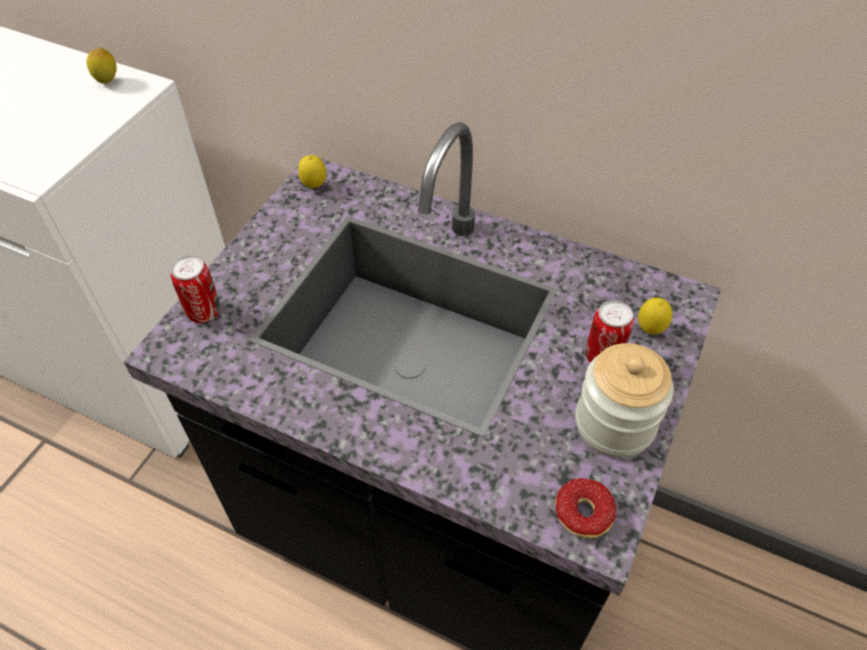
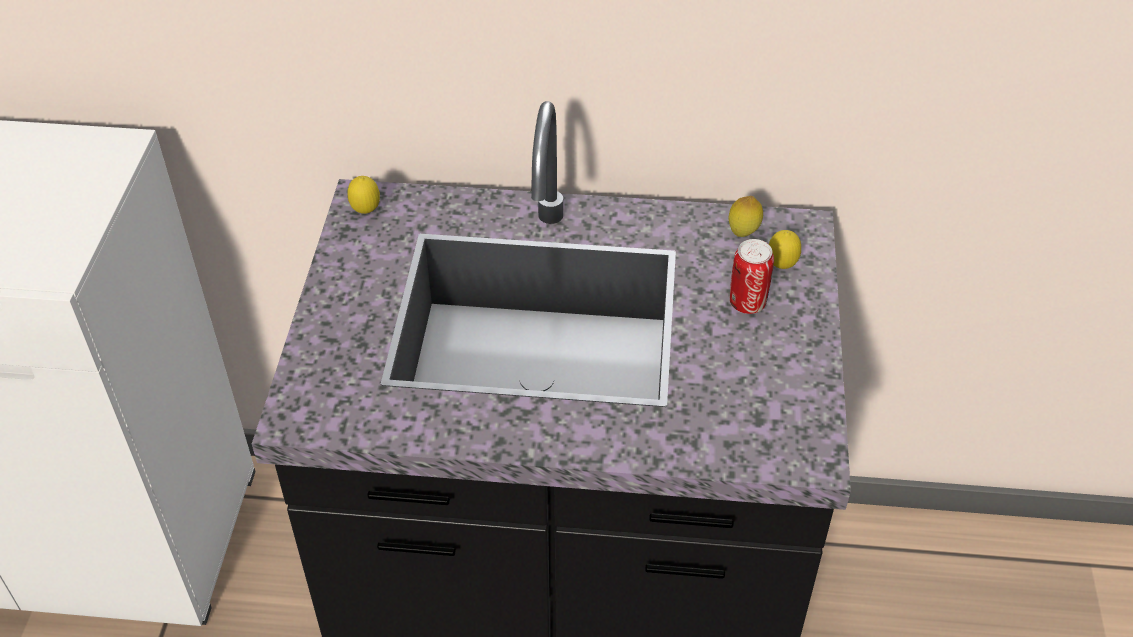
camera: 20 degrees left, 5 degrees down
(108, 82) = (74, 149): lemon -> lemon (743, 234)
(204, 312) = (314, 370): can -> none
(572, 514) = (779, 448): donut -> none
(614, 424) = (784, 360): jar -> none

